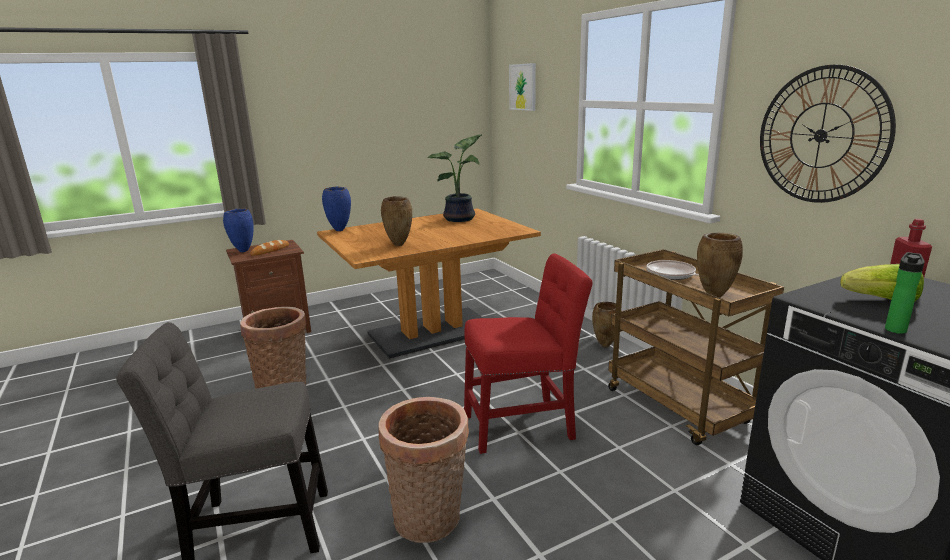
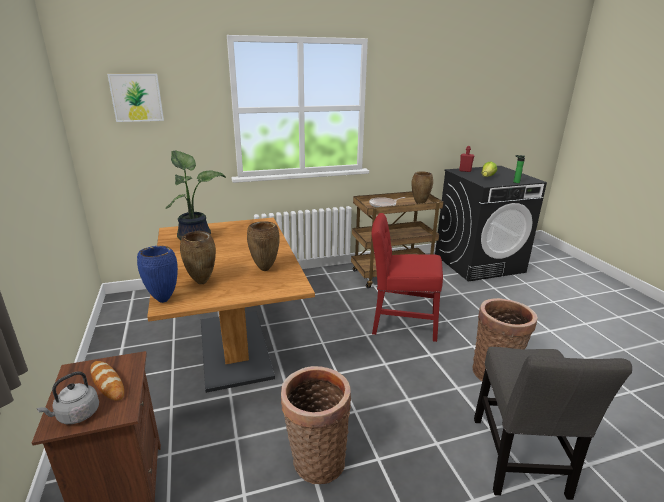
camera: 80 degrees left, 5 degrees up
(243, 251) = (76, 415): blue vase -> grey kettle
(524, 425) = (400, 324): red chair -> red chair turned 75 degrees counterclockwise
(605, 346) = (311, 277): brown vase -> brown vase (202, 282)
(821, 135) = (417, 117): wall clock -> none

